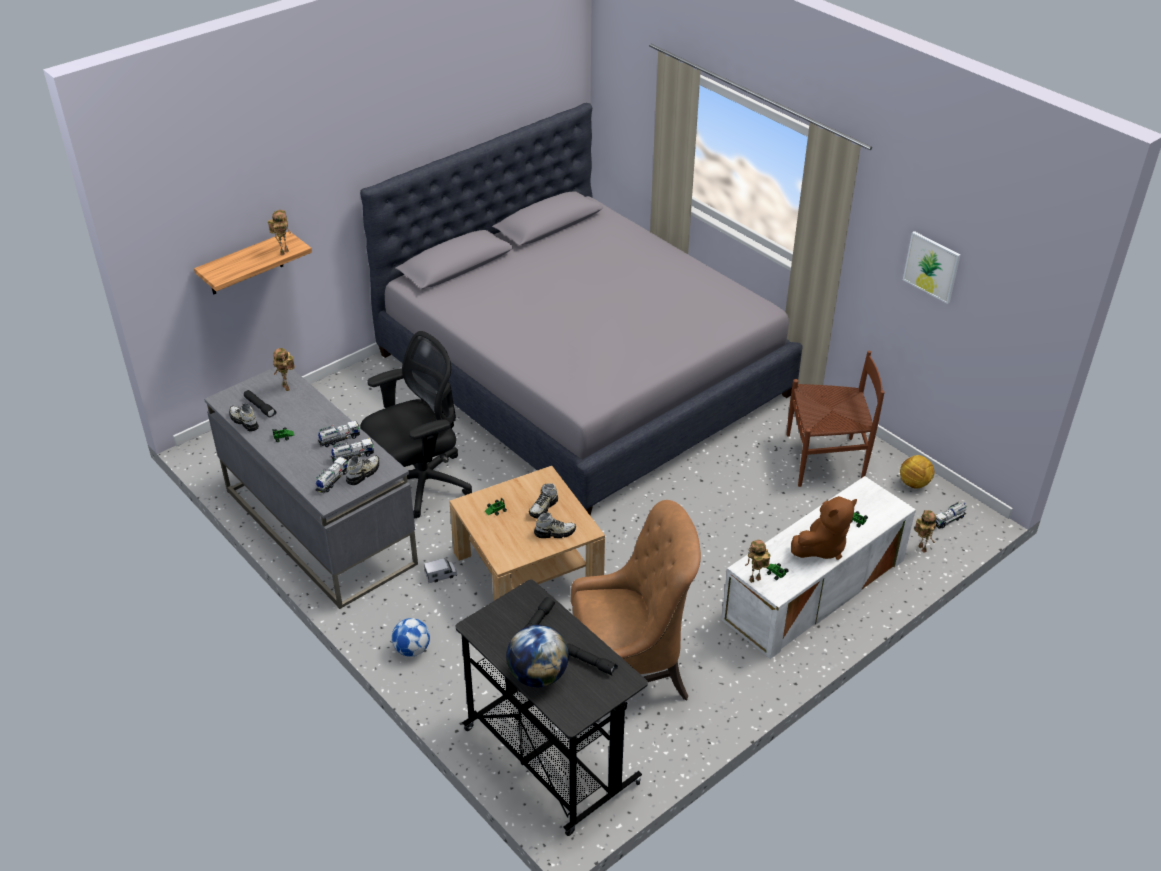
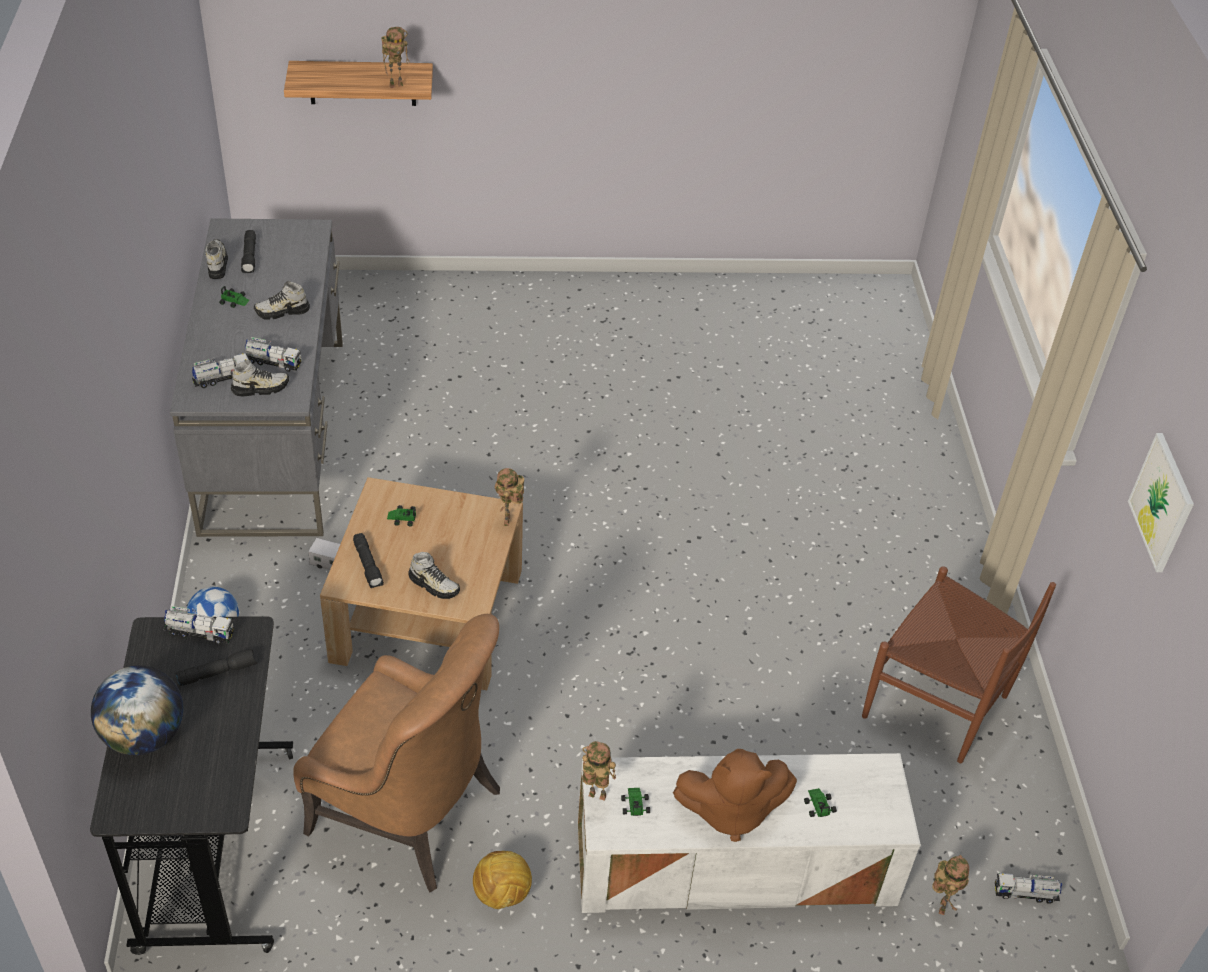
camera: 35 degrees right, 5 degrees up
(287, 388) = (300, 249): toy robot -> toy robot (508, 521)
(339, 439) = (282, 335): toy truck -> toy truck (200, 633)
(418, 487) = (417, 448): black office chair -> none
(543, 508) = (455, 547): shoe -> shoe (282, 311)
(582, 374) = (742, 418): grey bed -> none
(590, 662) = (214, 761): black flashlight -> black flashlight (368, 565)
(914, 483) = (1030, 812): football -> football (502, 894)

